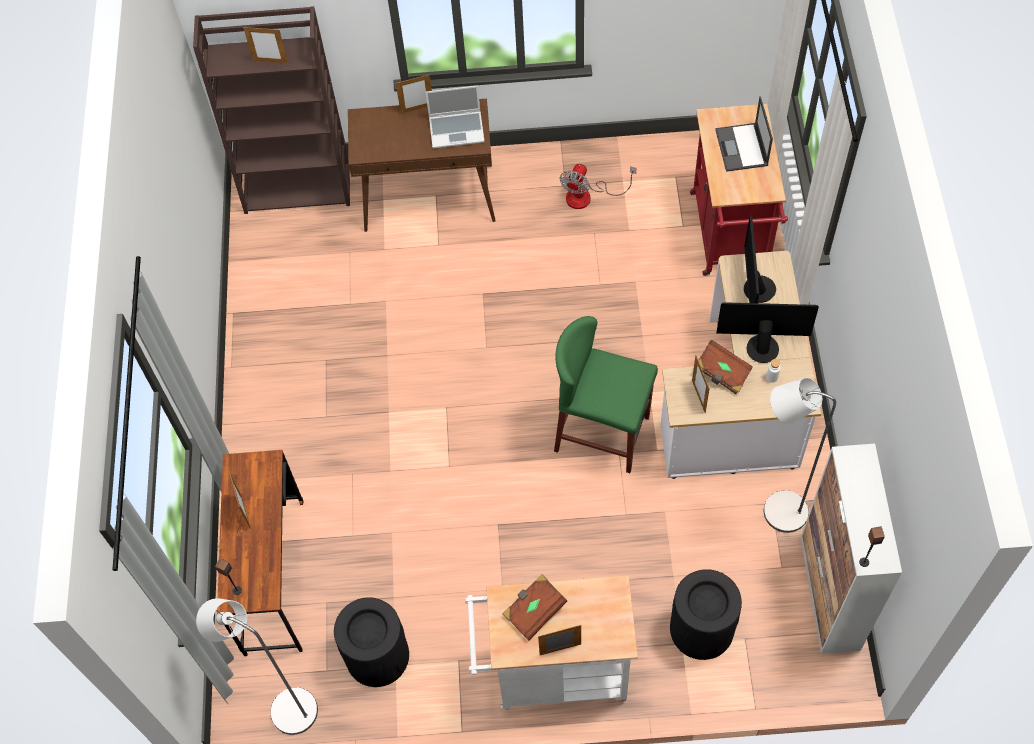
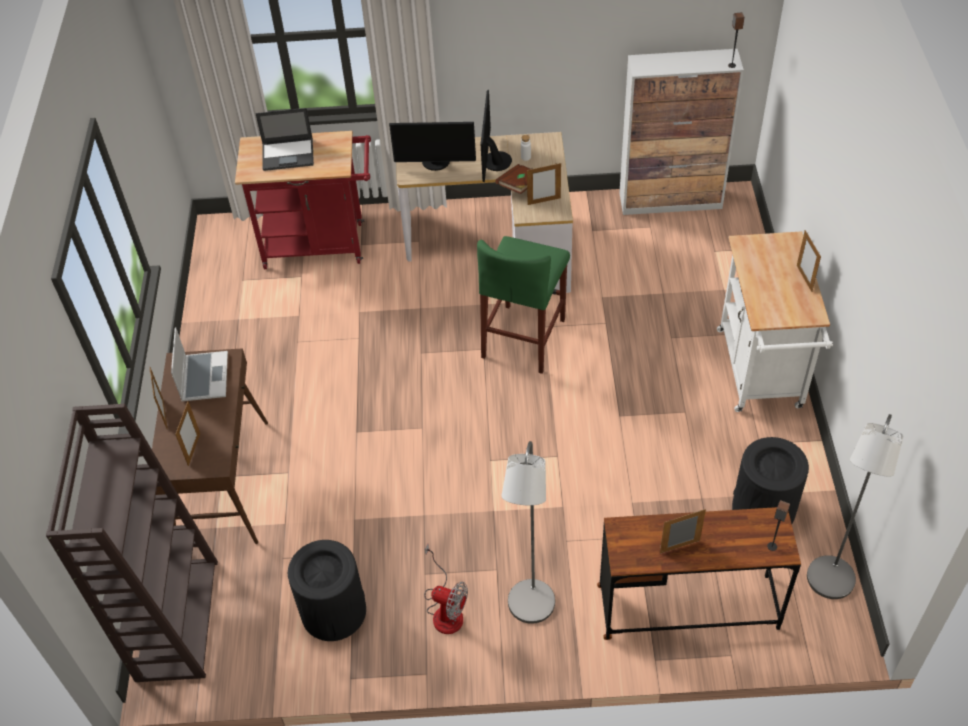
camera: 90 degrees left, 10 degrees down
(270, 61) = (116, 486): picture frame -> picture frame (194, 449)
(534, 610) = (770, 295): brown book -> none
(587, 196) = (251, 346): fan -> fan (445, 609)
(702, 629) = (709, 276): black trash can -> black trash can (333, 611)
(776, 511) = (599, 227): grey floor lamp -> grey floor lamp (530, 610)

